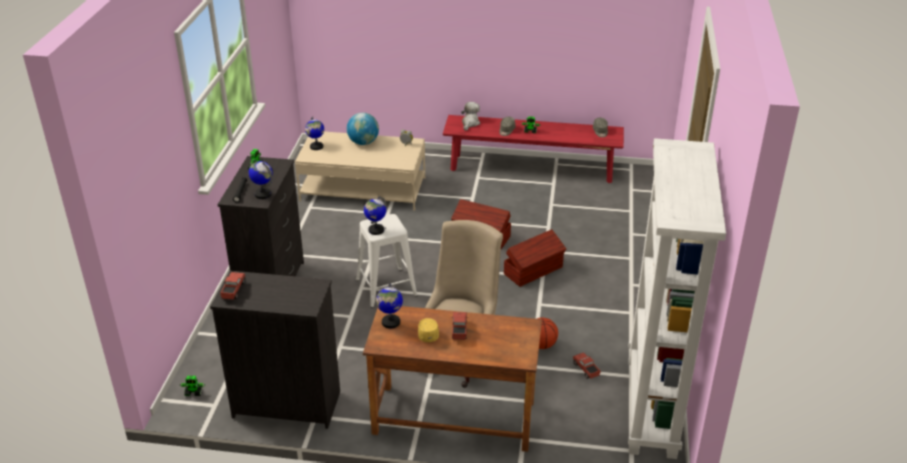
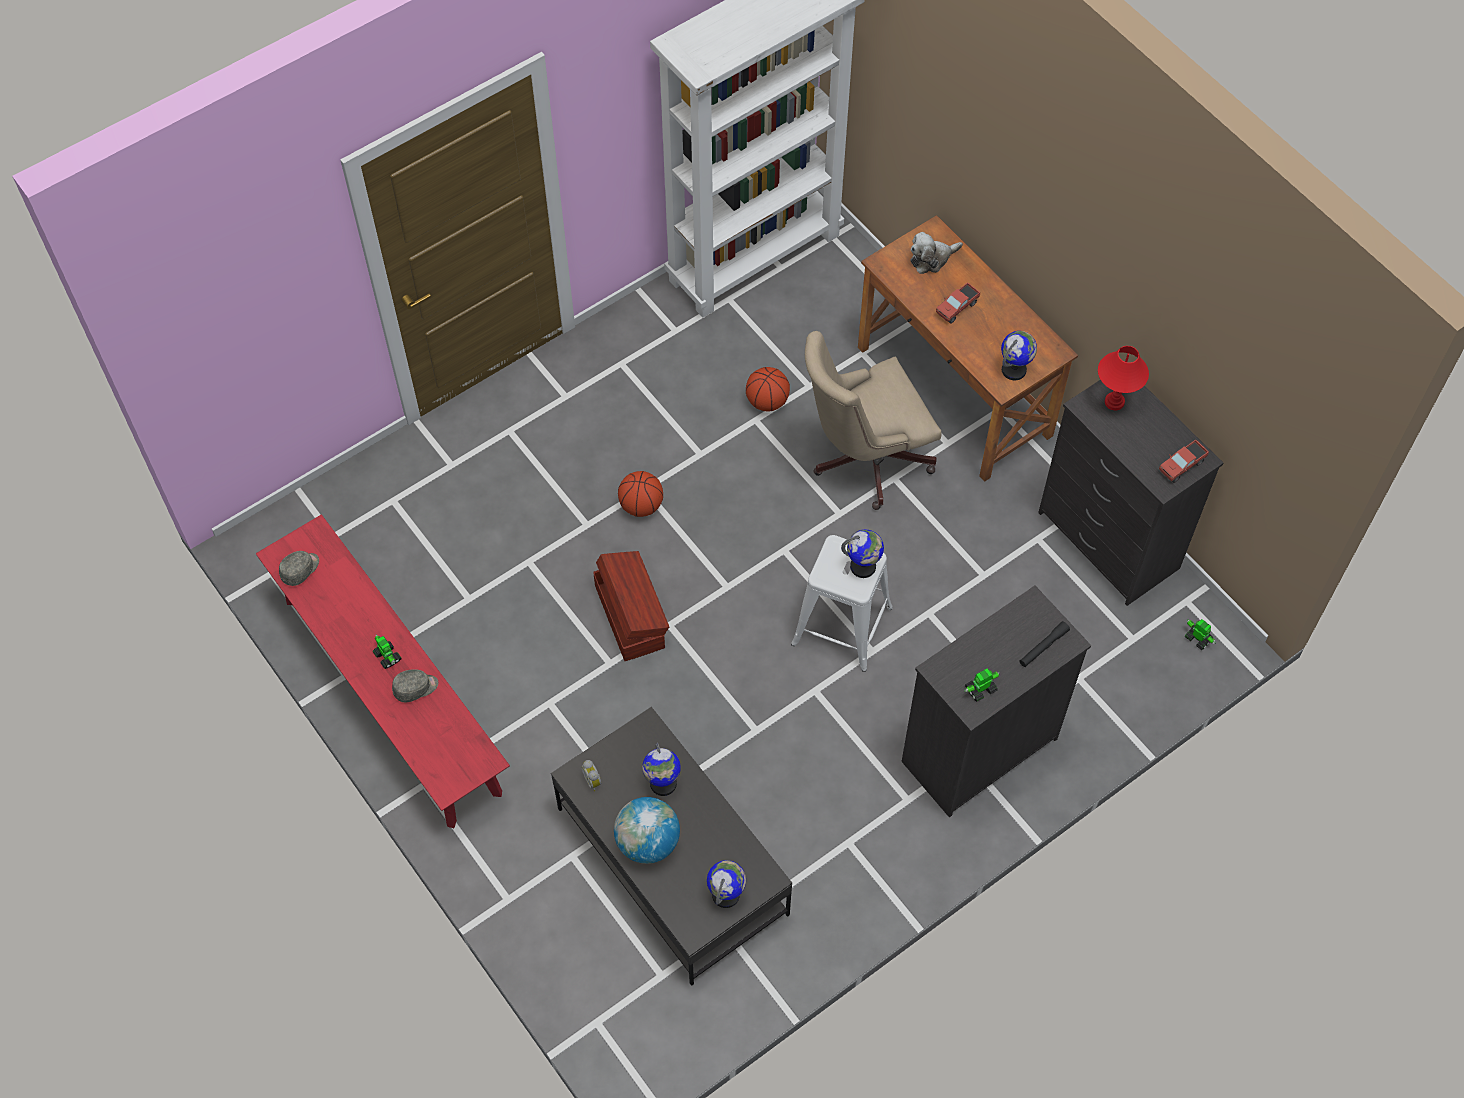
camera: 135 degrees left, 25 degrees up
(263, 194) = (1018, 619): globe -> globe (663, 784)
(302, 296) = (1114, 402): none -> red table lamp
(363, 189) = (673, 861): beige coffee table -> black coffee table
(428, 333) = (991, 328): yellow cap -> none
(470, 123) = (441, 754): plush toy -> plush toy (932, 259)
(534, 270) = (641, 505): brown storage box -> basketball
(586, 370) = (762, 339): toy truck -> none

